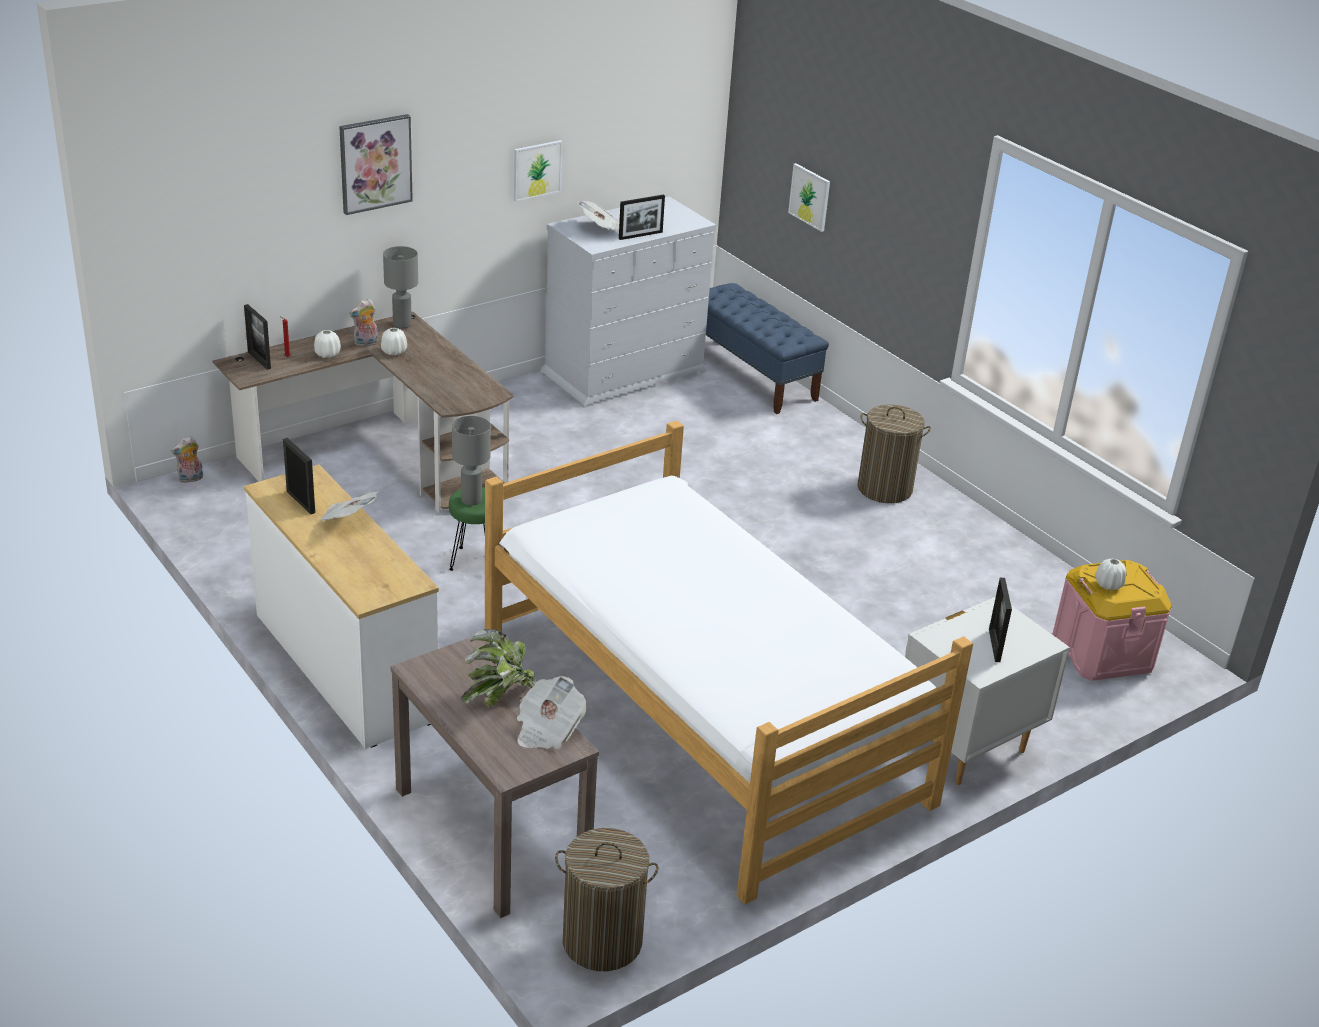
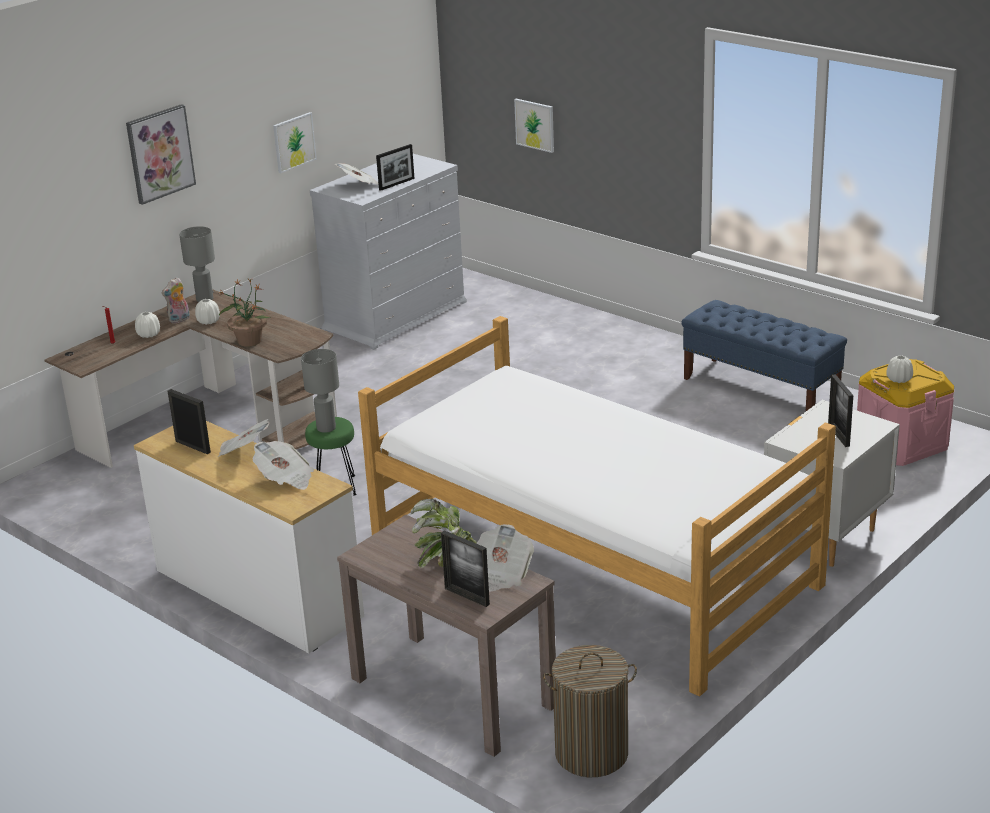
camera: 10 degrees left, 5 degrees down
(190, 479) = (41, 476): plush toy -> none
(259, 360) = (88, 351): picture frame -> picture frame (467, 596)
(374, 563) = (285, 479): none -> newspaper
(424, 384) = (249, 341): none -> potted plant
(752, 376) = (509, 297): blue bench -> blue bench (761, 389)
(885, 488) = (663, 360): laundry basket -> none

